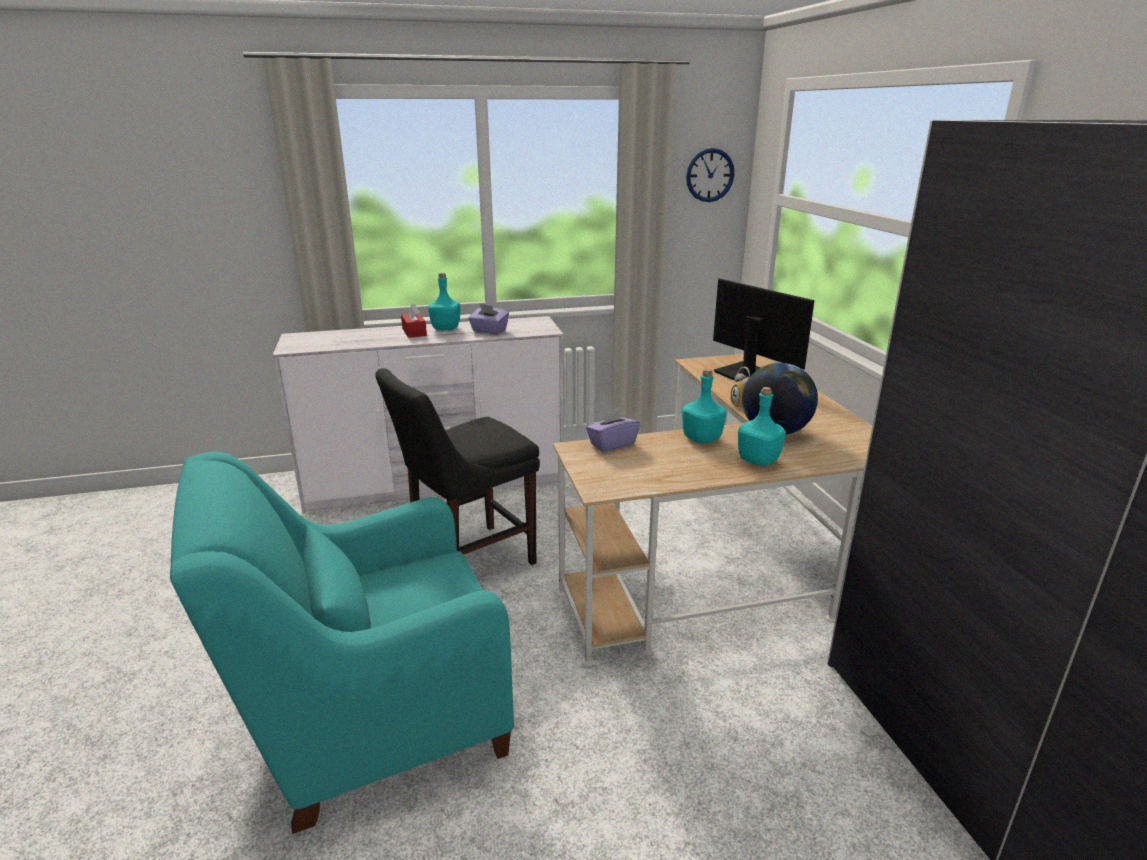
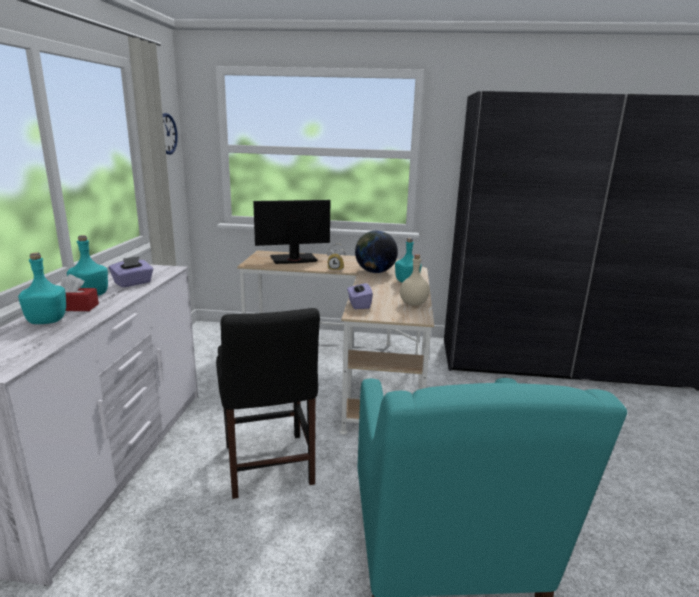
camera: 70 degrees left, 5 degrees down
(657, 478) = (414, 304): none -> beige bottle
(702, 439) = (371, 285): turquoise bottle -> turquoise bottle (48, 321)

